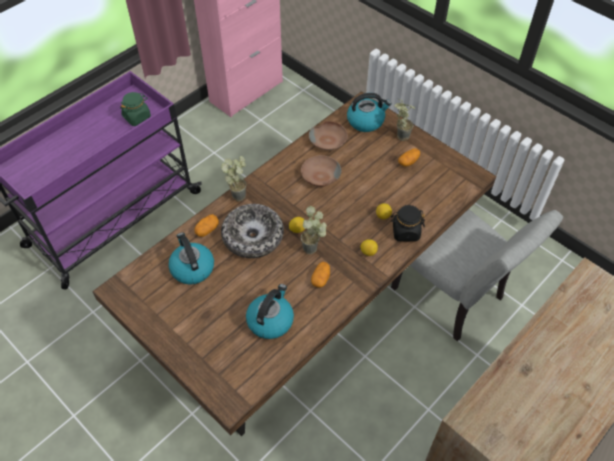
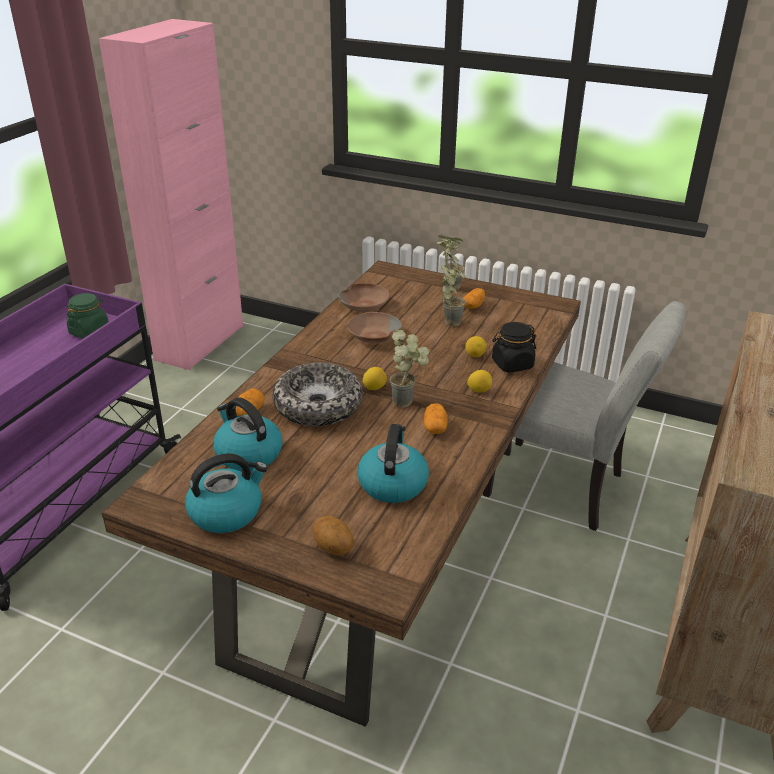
camera: 20 degrees left, 20 degrees down
(211, 362) = (333, 549): none -> potato
(238, 193) = (274, 369): potted plant -> potted plant (450, 320)
(366, 121) = (400, 282): kettle -> kettle (226, 512)

